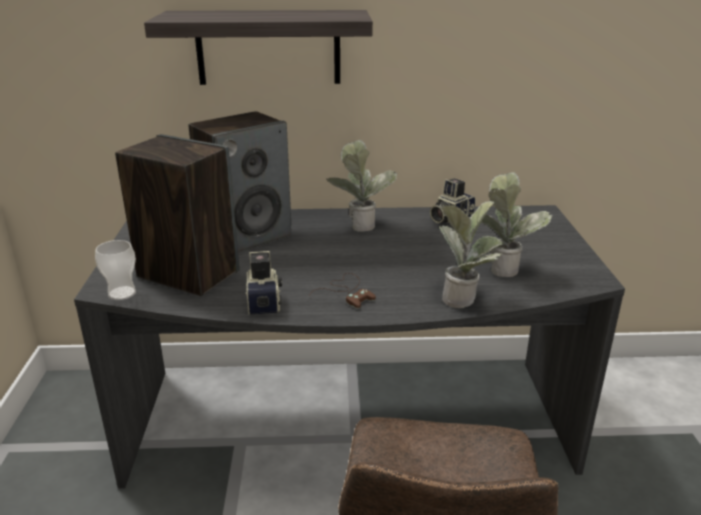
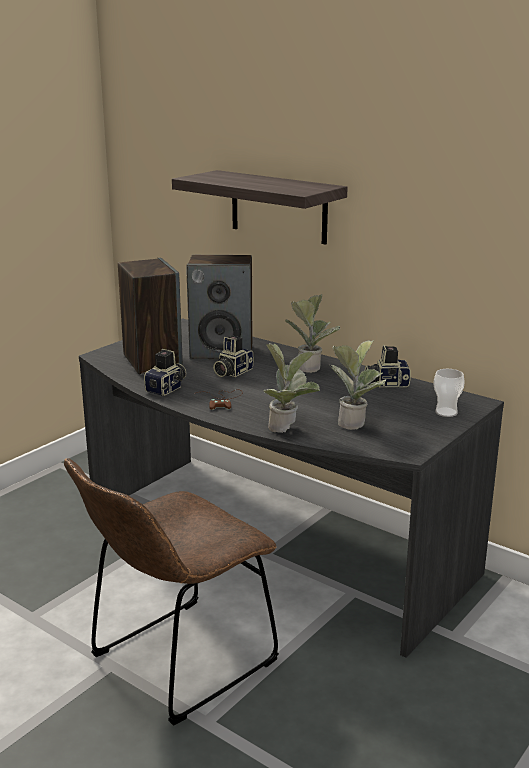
camera: 40 degrees right, 5 degrees down
(122, 293) = (104, 360): cup -> cup (446, 412)
(298, 256) = (232, 372): none -> camera

